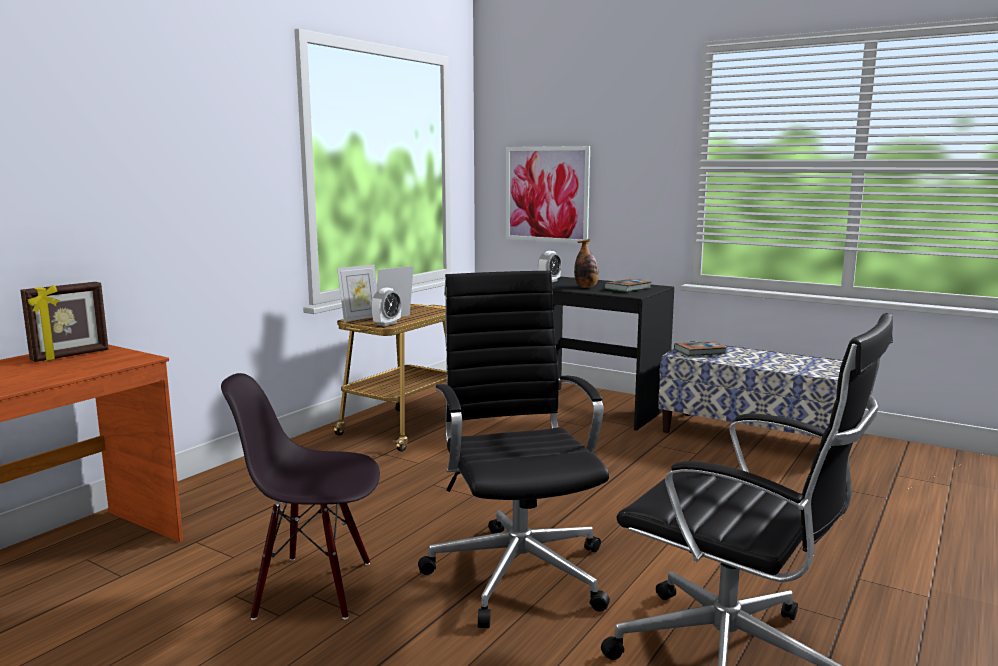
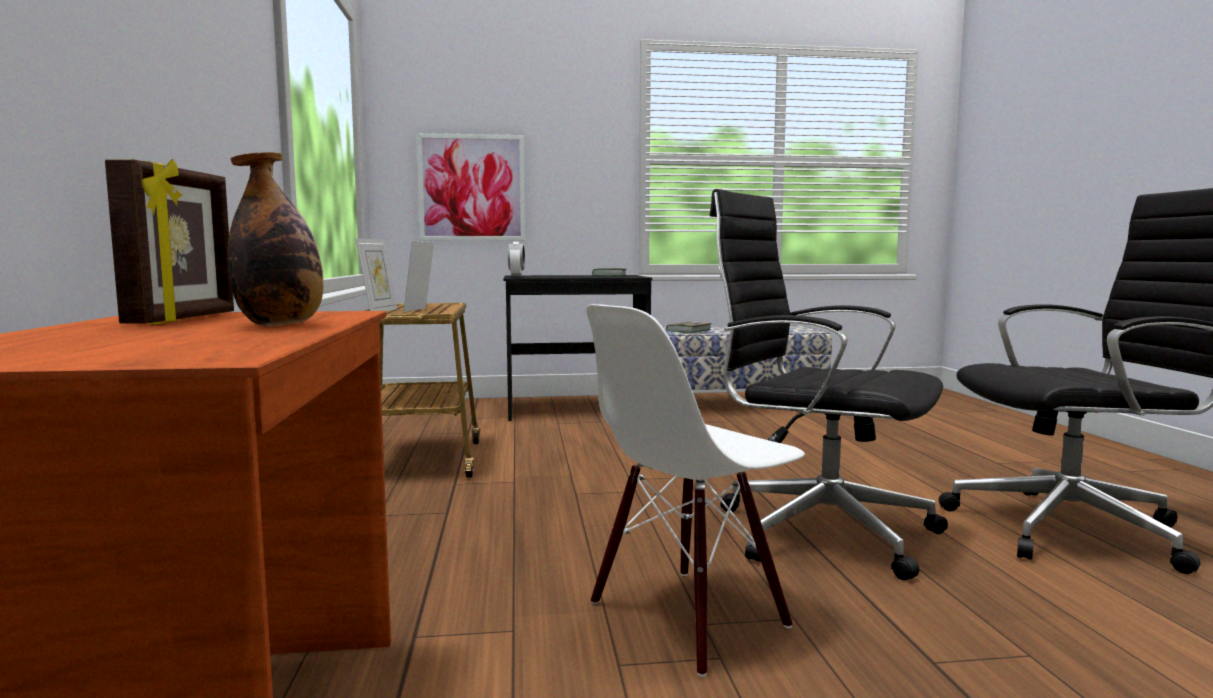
camera: 40 degrees left, 5 degrees down
(314, 588) = (688, 616): black chair -> white chair
(387, 323) = (434, 311): alarm clock -> none
(586, 287) = (570, 276): bottle -> bottle (281, 325)

